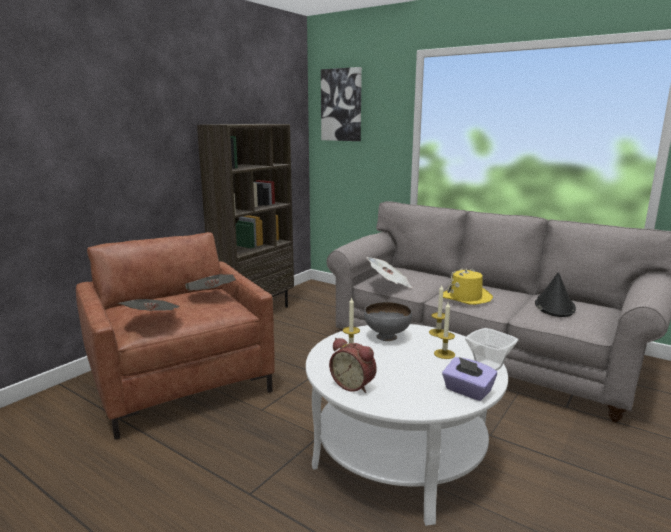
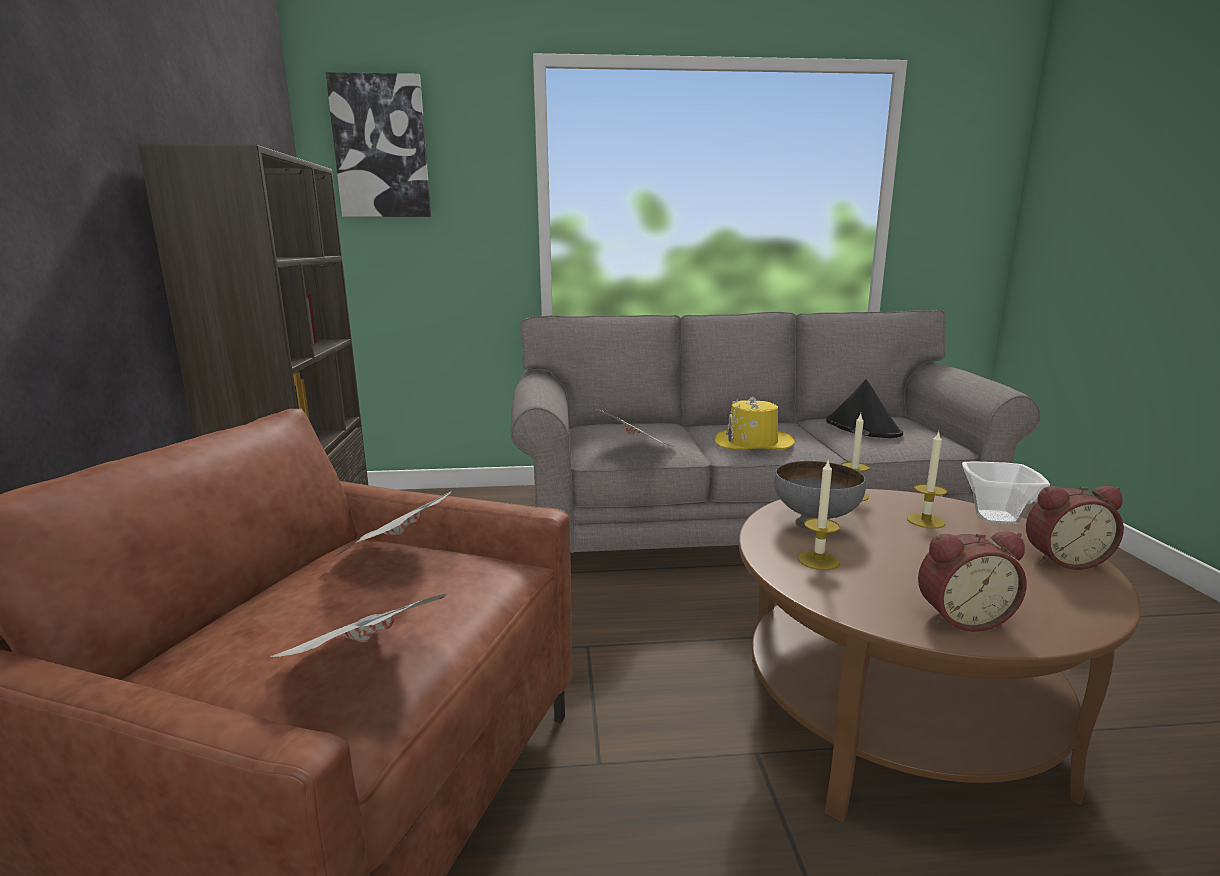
camera: 40 degrees left, 0 degrees up
(400, 456) = (895, 718): white coffee table -> brown coffee table
(467, 391) = (1063, 559): purple tissue box -> alarm clock

